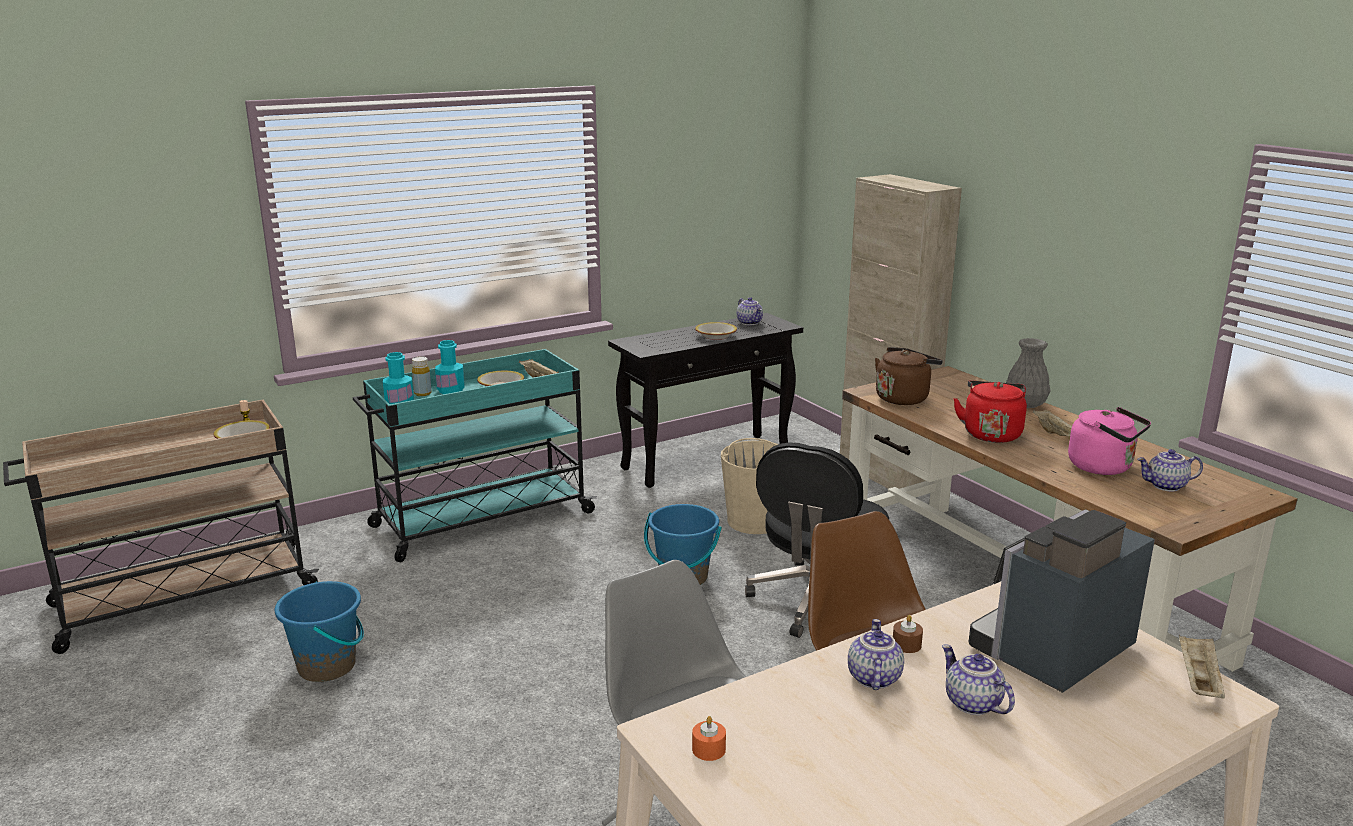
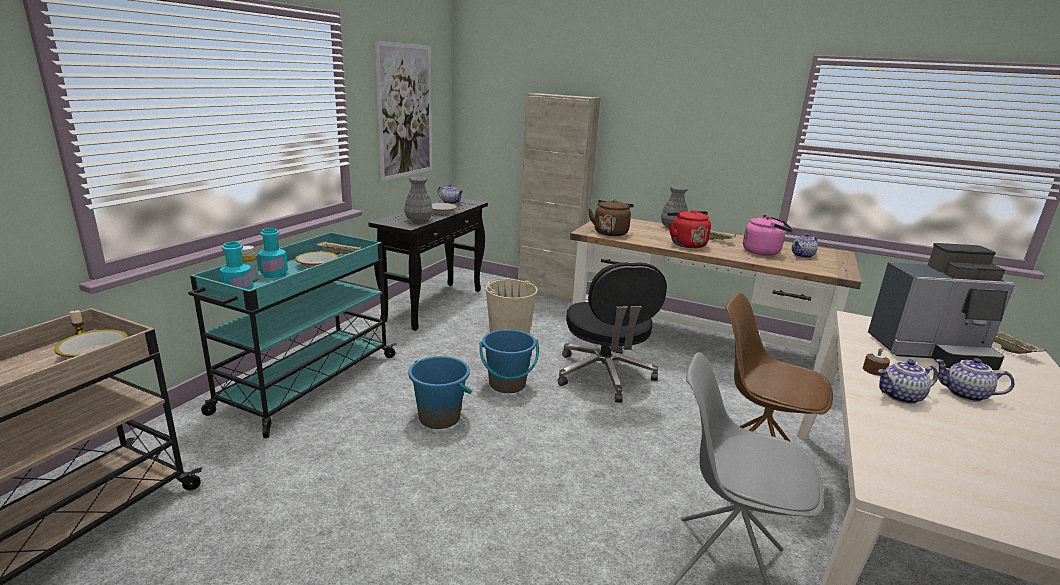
camera: 35 degrees left, 0 degrees up
(327, 666) = (288, 558): blue bucket -> blue bucket (440, 417)
(669, 345) = (419, 220): none -> grey vase
(702, 196) = (405, 111): none -> picture
(708, 749) = (933, 488): orange candle -> none
(872, 677) = (901, 397): teapot -> teapot turned 75 degrees counterclockwise
(1051, 652) = (931, 352): coffee machine -> coffee machine turned 105 degrees counterclockwise

